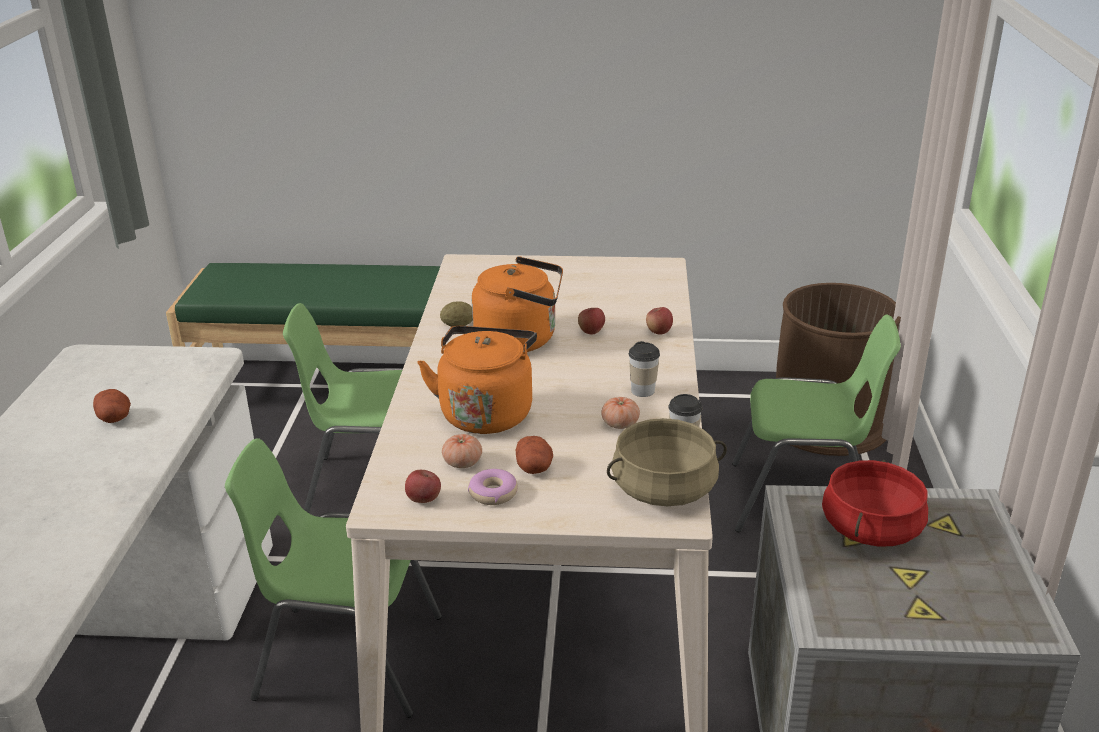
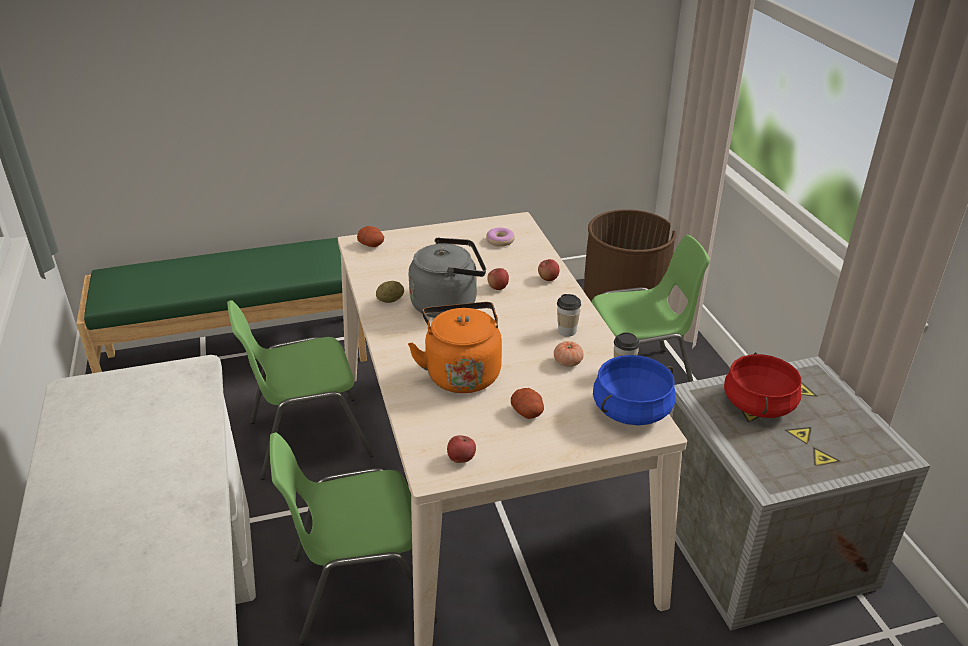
camera: 20 degrees left, 5 degrees up
(115, 418) = (145, 443): potato -> potato (372, 244)
(462, 463) = (471, 420): tomato -> none
(493, 493) = (511, 441): donut -> donut (500, 241)
(521, 339) = (448, 304): orange kettle -> grey kettle
(663, 490) = (632, 410): beige cooking pot -> blue cooking pot

